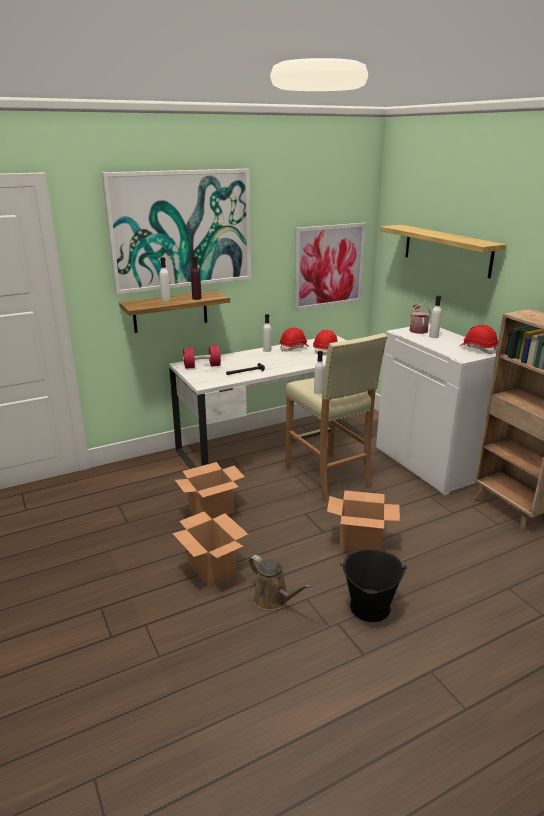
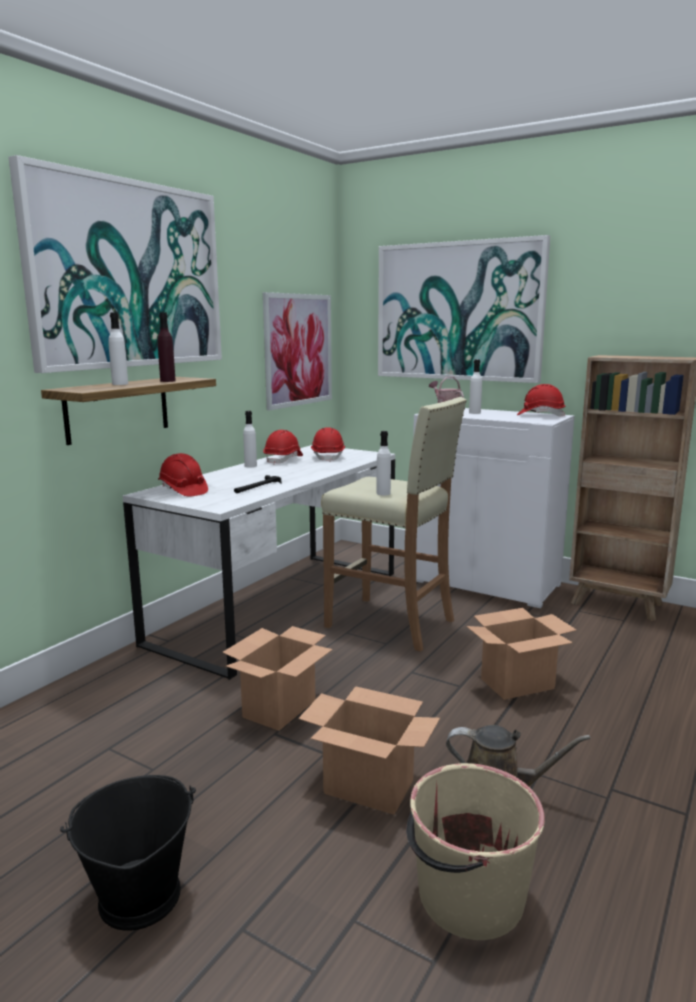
camera: 30 degrees left, 10 degrees down
(202, 366) = (183, 491): red dumbbell -> red hard hat
(202, 639) = (469, 897): none -> beige bucket
(369, 607) = (619, 753): black bucket -> black bucket (138, 897)
(447, 250) = (458, 311): shelf -> picture

